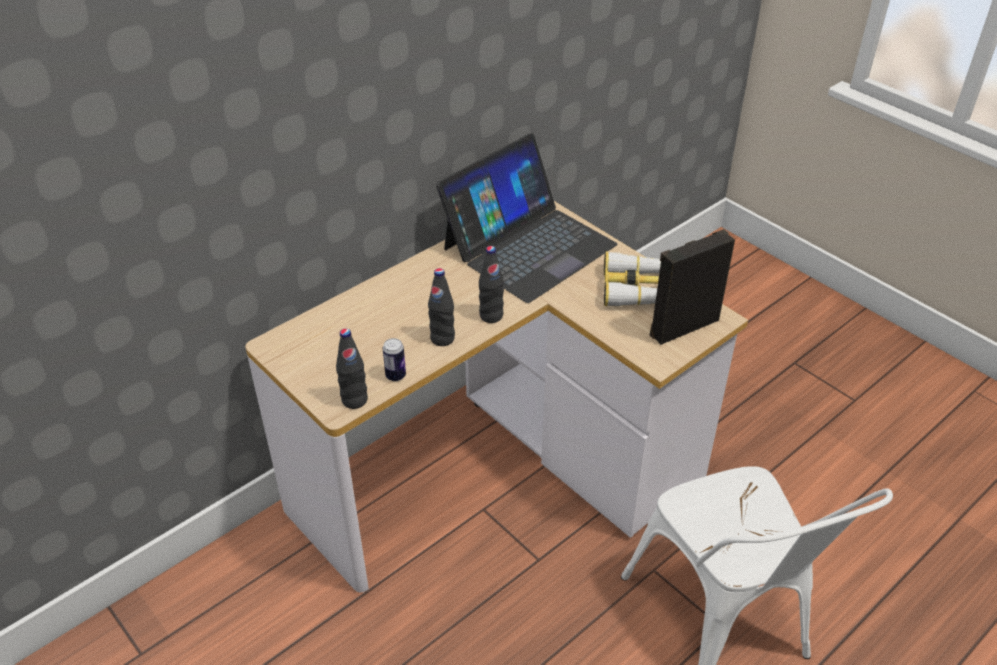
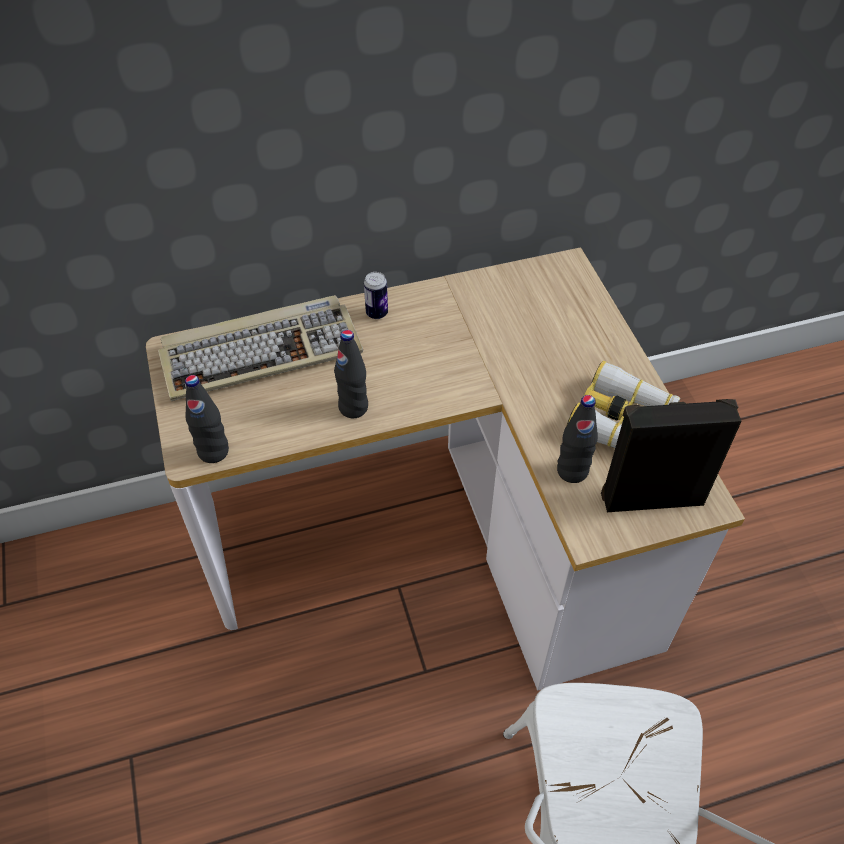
camera: 25 degrees right, 10 degrees up
(345, 324) = (261, 351): none -> keyboard
(395, 376) = (274, 437): can -> can (377, 313)
(491, 316) = (426, 397): black bottle -> black bottle (572, 471)
(528, 246) = (524, 318): laptop -> none

